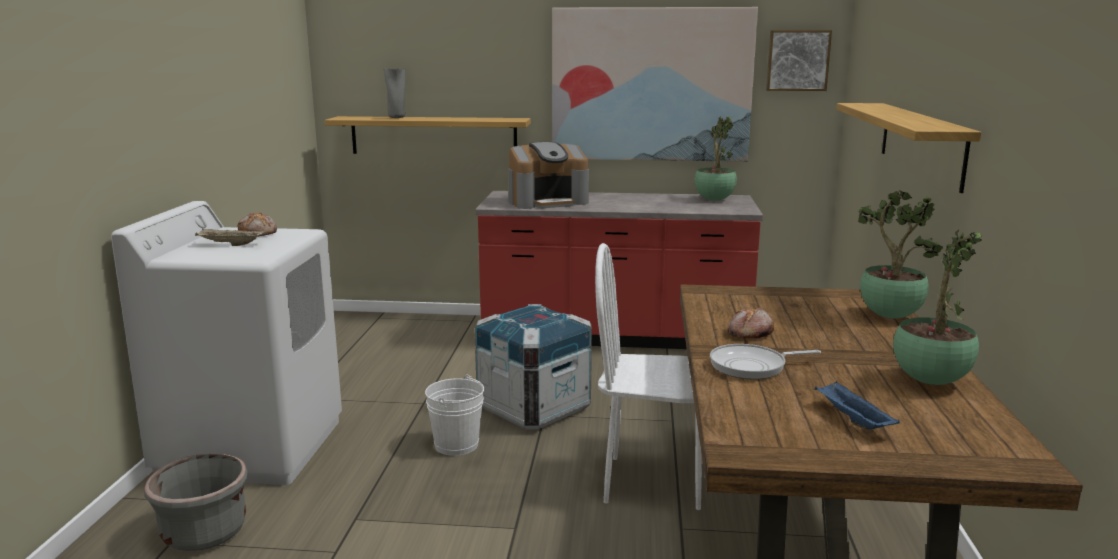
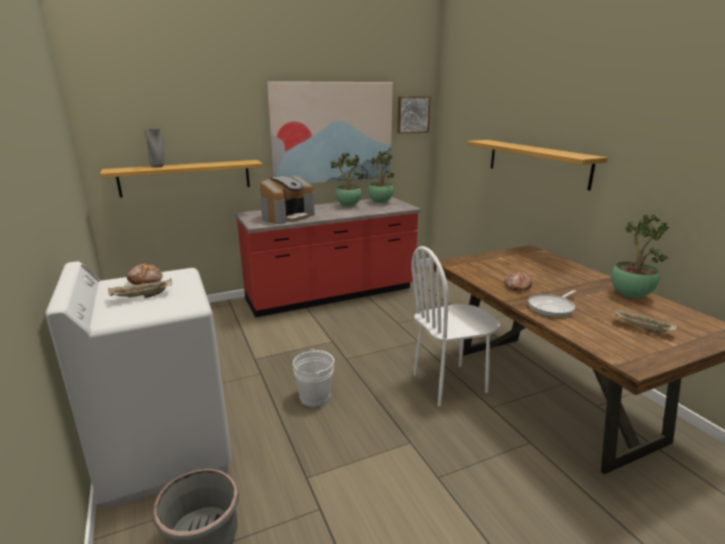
camera: 30 degrees left, 5 degrees up
(534, 408) = (335, 355): crate -> none
(851, 419) = (641, 328): blue tray -> beige tray
(888, 316) = (554, 261): potted plant -> potted plant (347, 206)

